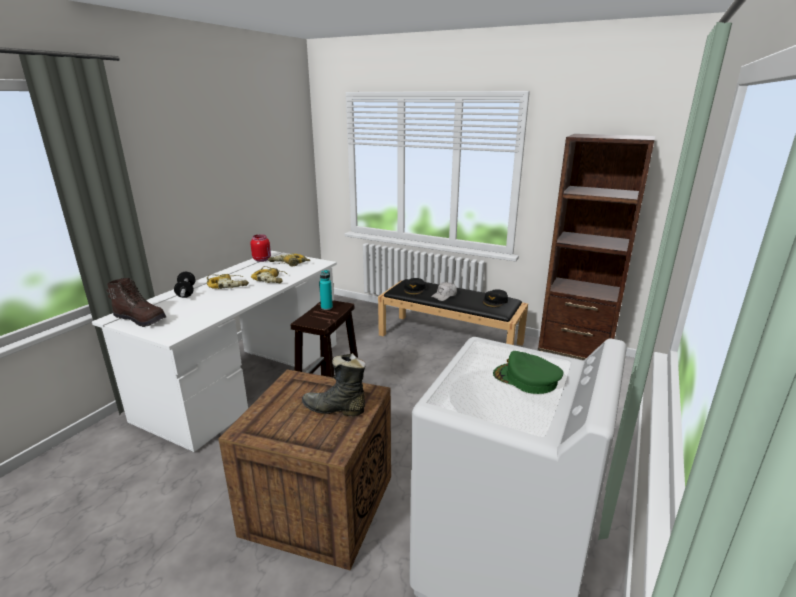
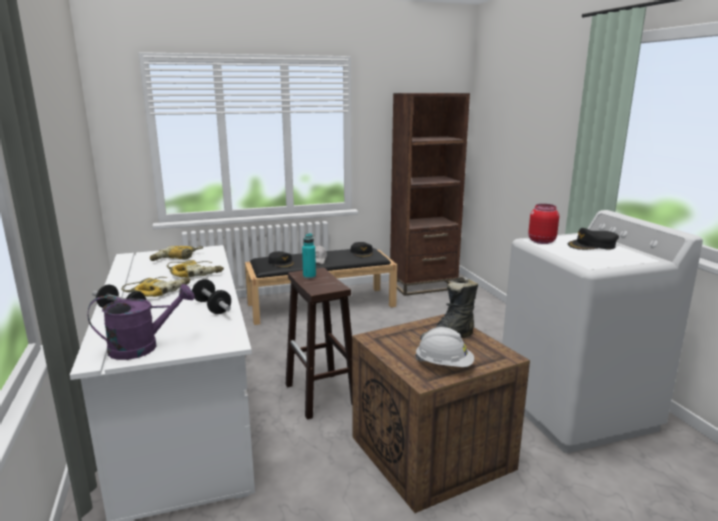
camera: 45 degrees left, 5 degrees down
(141, 319) = (143, 347): brown boot -> purple watering can
(221, 308) = (212, 307): none -> dumbbell
(262, 259) = (130, 263): red jar -> red jar (541, 241)
(279, 428) = (444, 365): none -> white hard hat
(526, 379) = (592, 245): green cap -> black cap

